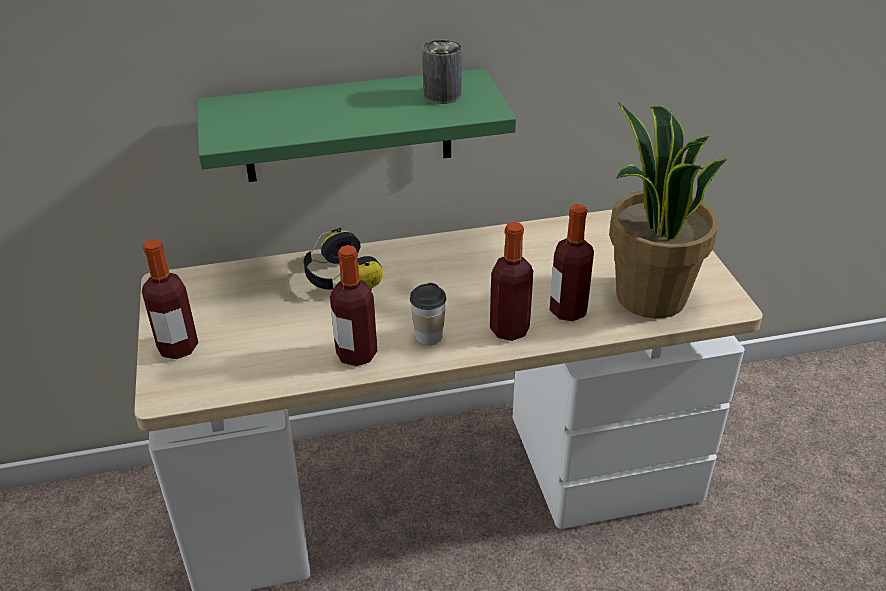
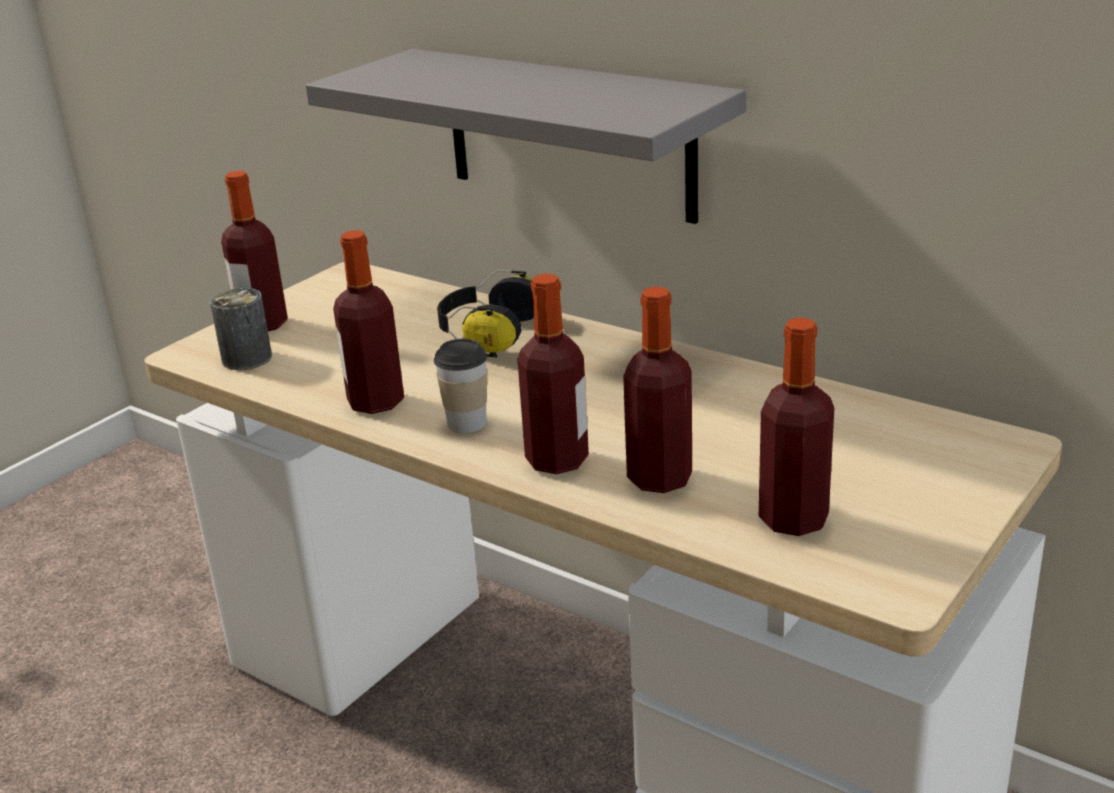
camera: 50 degrees right, 10 degrees down
(348, 126) = (568, 134): green shelf -> grey shelf
(442, 95) = (628, 98): can -> can (247, 358)
(649, 297) = (793, 519): potted plant -> bottle

